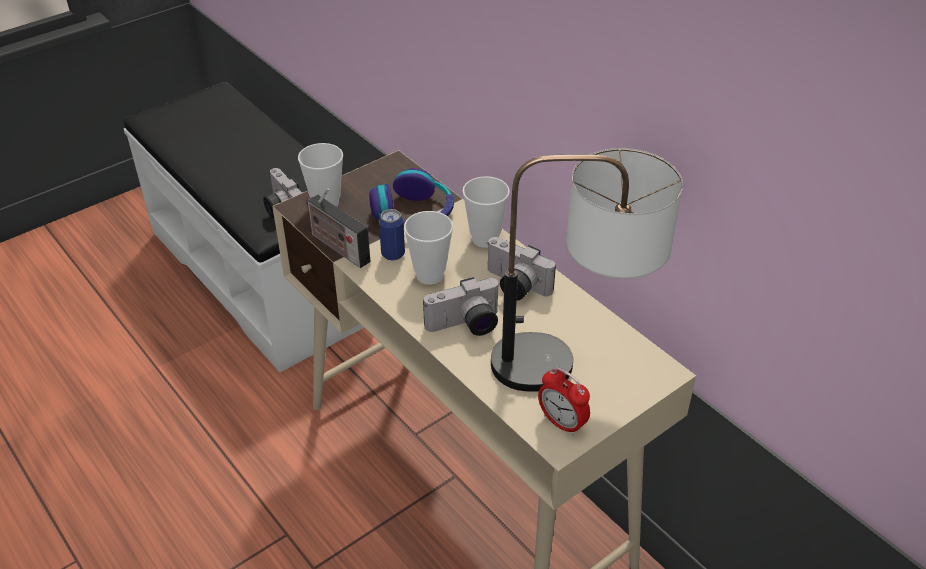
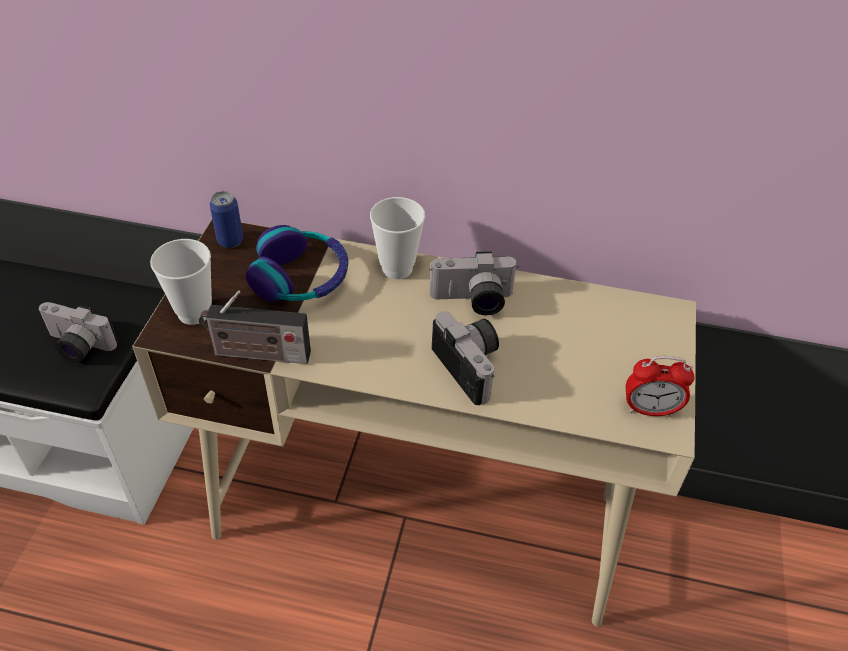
camera: 40 degrees left, 5 degrees up
(393, 254) = (324, 330): can -> can (230, 241)
(430, 275) = (384, 333): cup -> none
(465, 326) = (472, 366): camera -> camera turned 60 degrees counterclockwise
(572, 364) = (599, 348): table lamp -> none

